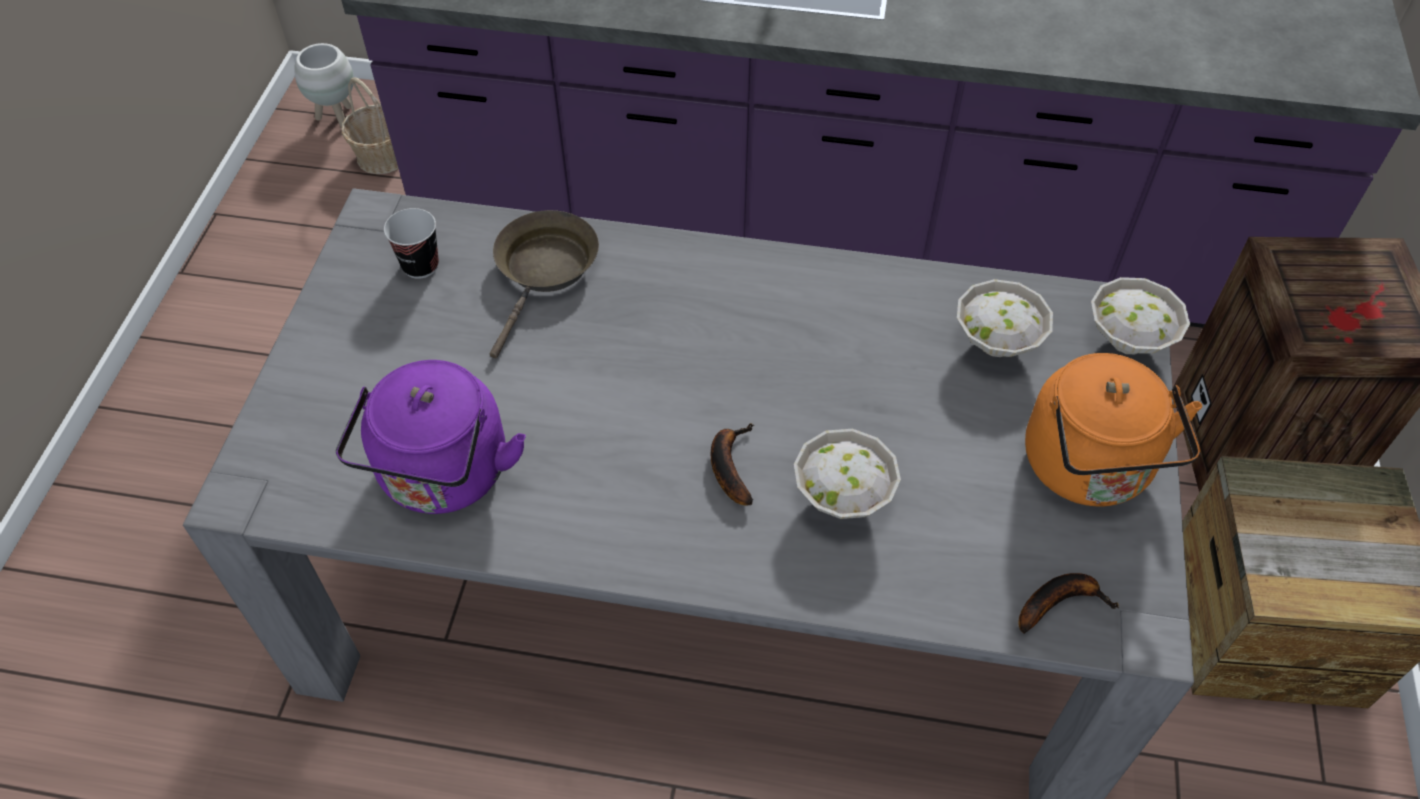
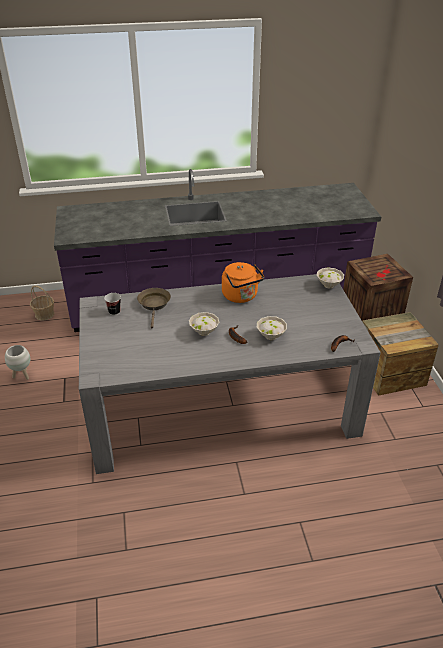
camera: 20 degrees left, 15 degrees down
(337, 118) = (21, 306): white planter -> white planter (22, 375)
(443, 478) = (153, 359): purple kettle -> none
(998, 343) = (294, 293): white bowl -> white bowl (204, 332)
(1090, 470) = (333, 315): orange kettle -> orange kettle (241, 296)

